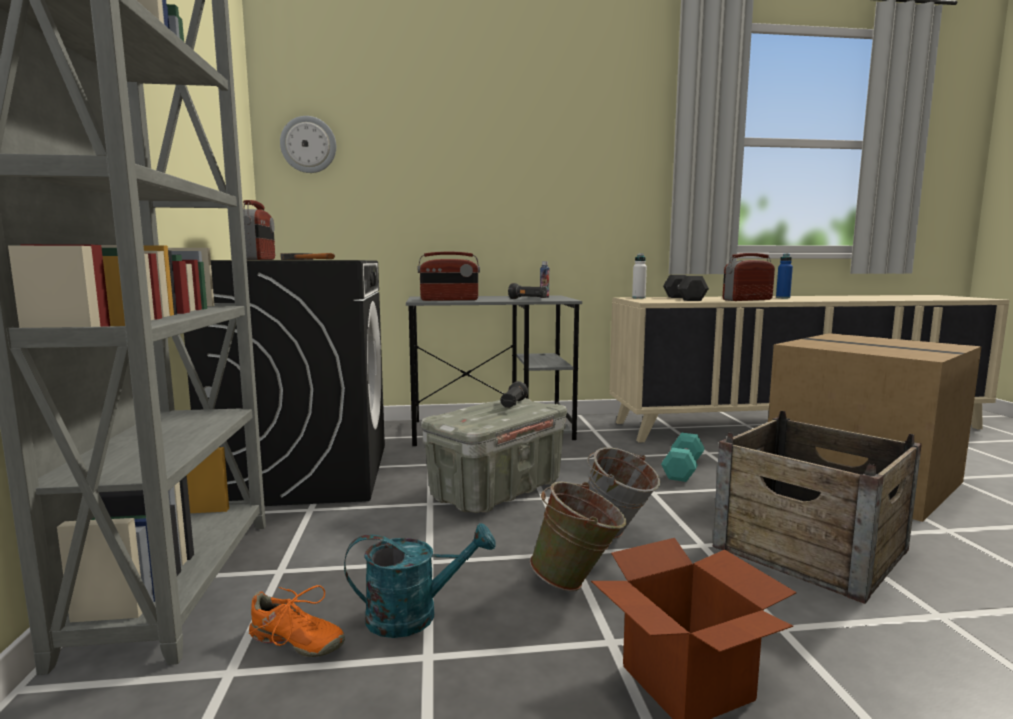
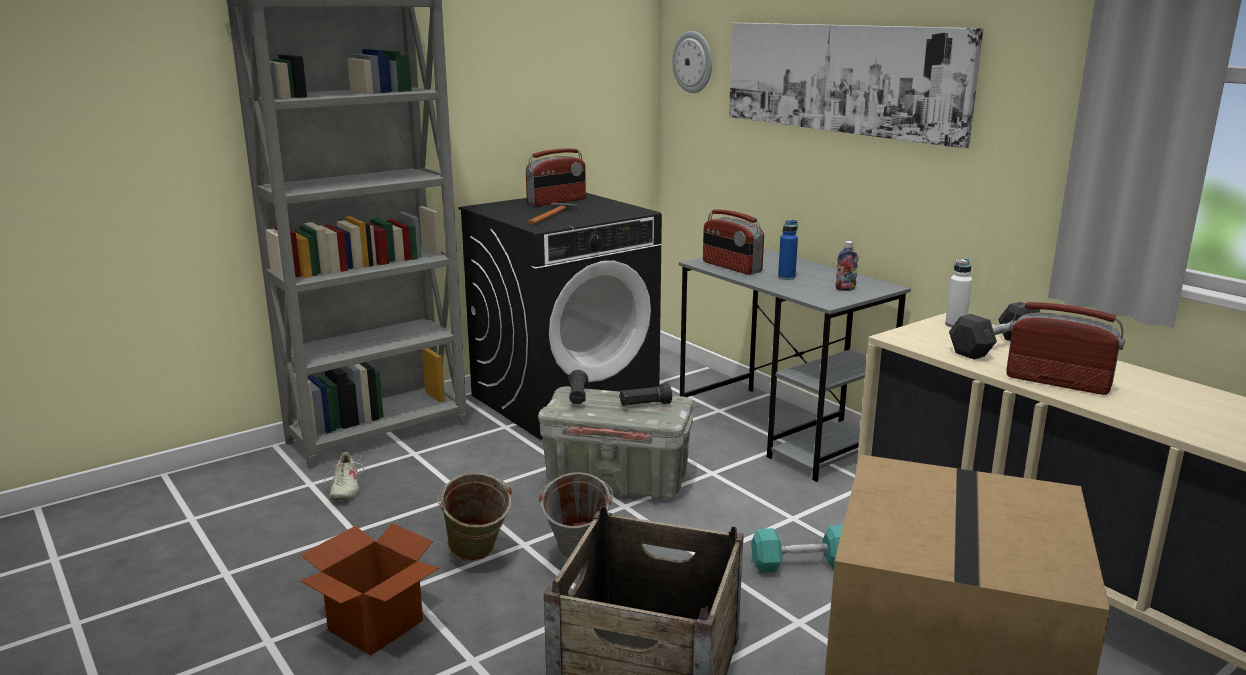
camera: 60 degrees right, 10 degrees up
(295, 642) = (344, 489): orange shoe -> beige shoe
(415, 615) = (393, 513): turquoise watering can -> none
(481, 153) = (841, 78): none -> picture
(528, 299) = (800, 288): black flashlight -> black flashlight (577, 397)
(783, 298) = (1177, 401): blue bottle -> blue bottle (786, 277)

